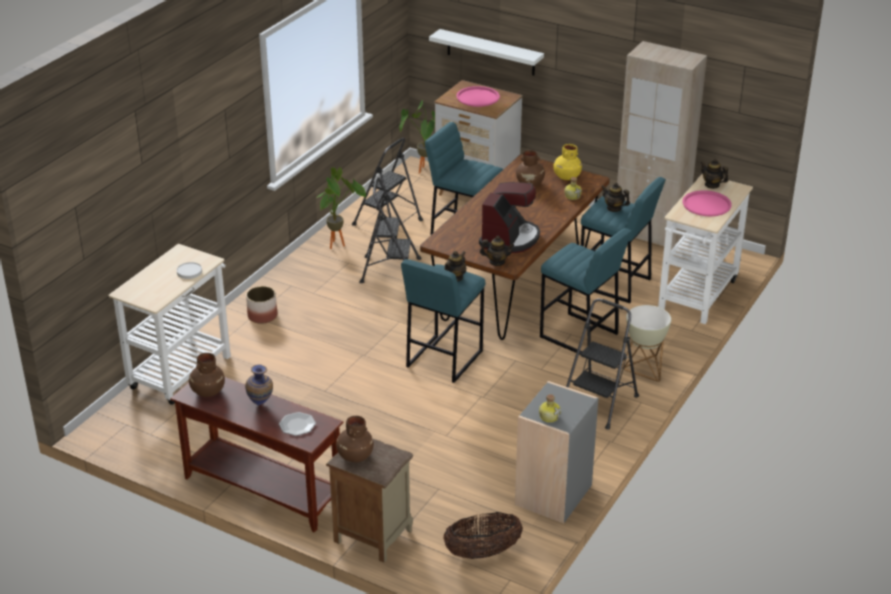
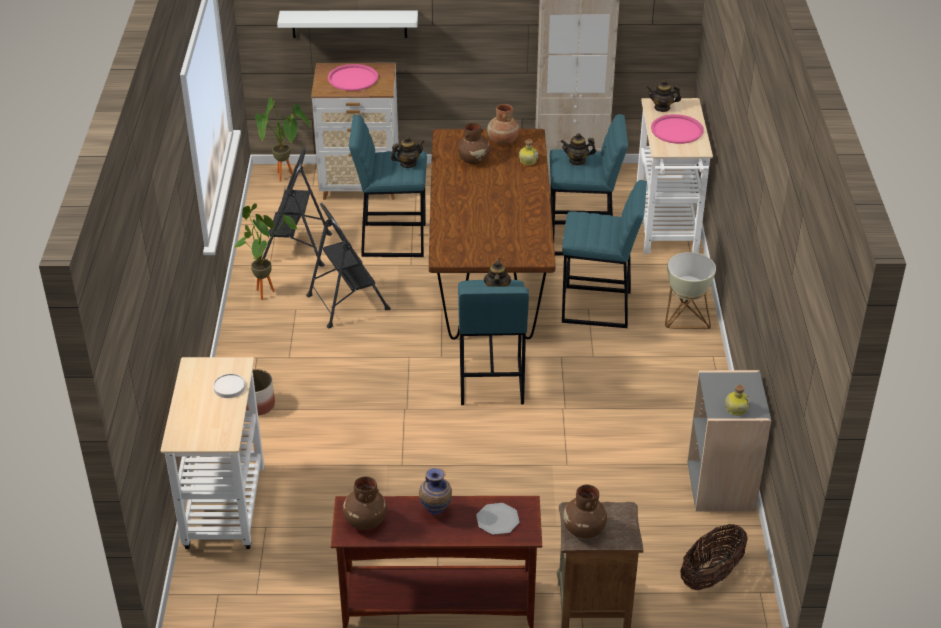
camera: 30 degrees left, 5 degrees up
(496, 262) = (523, 258): teapot -> teapot (408, 164)
(510, 238) = (511, 228): coffee machine -> none
(566, 177) = (502, 141): yellow vase -> brown vase
(600, 401) = (676, 369): black step ladder -> none

